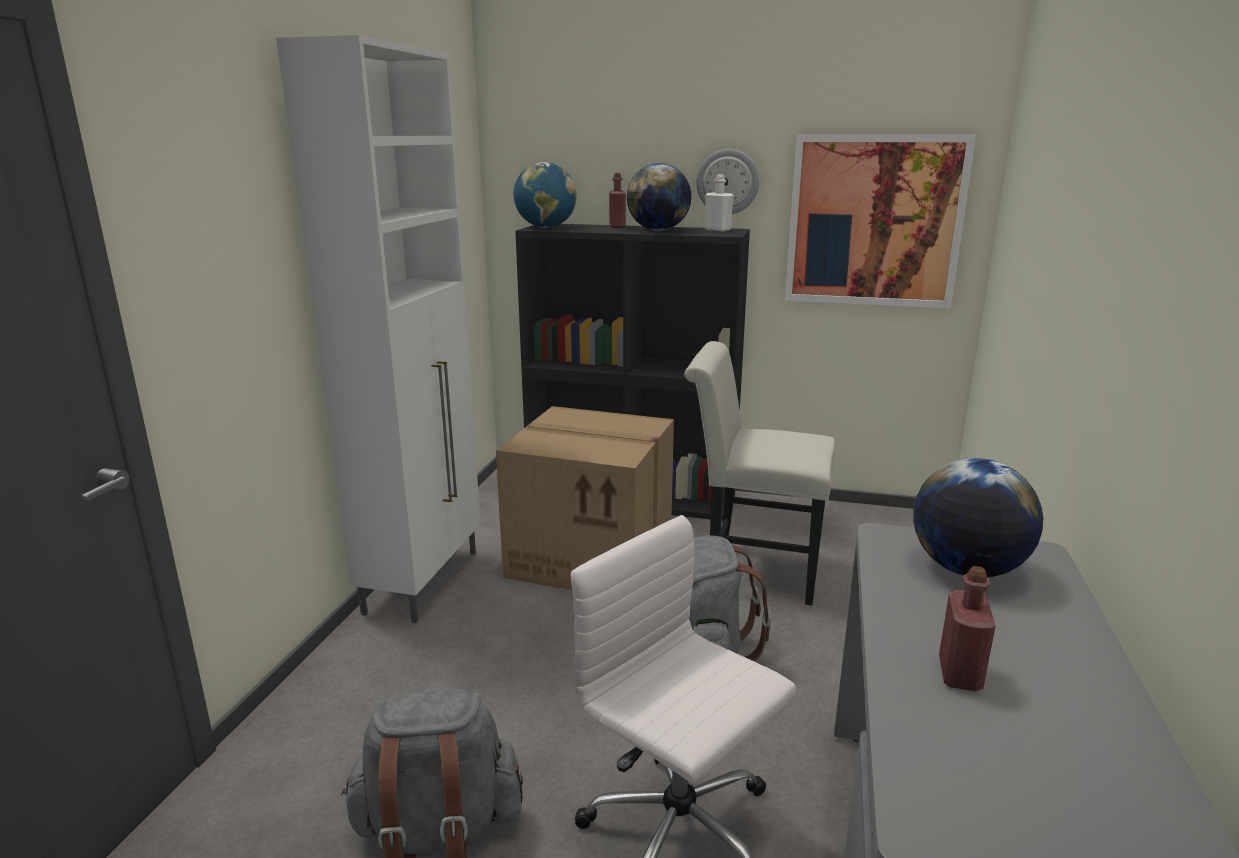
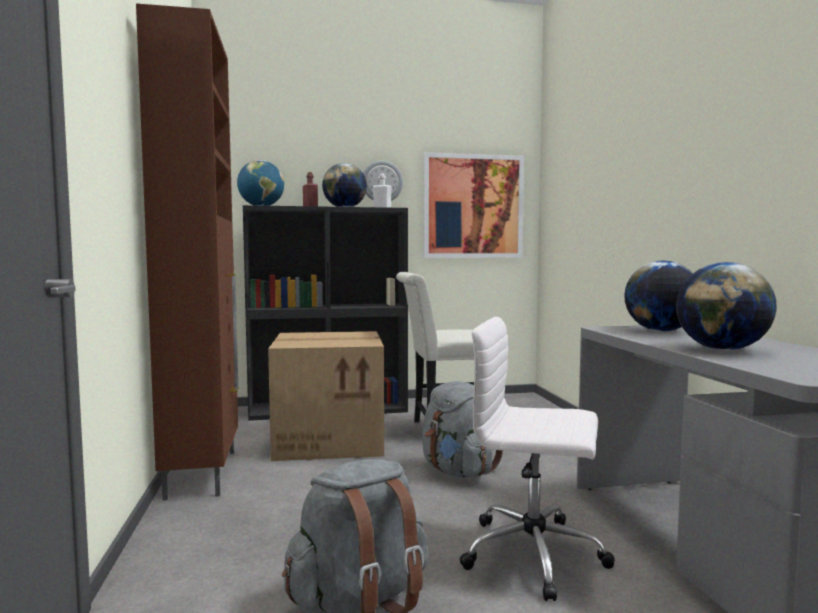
camera: 25 degrees left, 15 degrees down
(424, 581) = (203, 473): white cabinet -> brown cabinet
(959, 674) = (722, 349): red bottle -> globe

